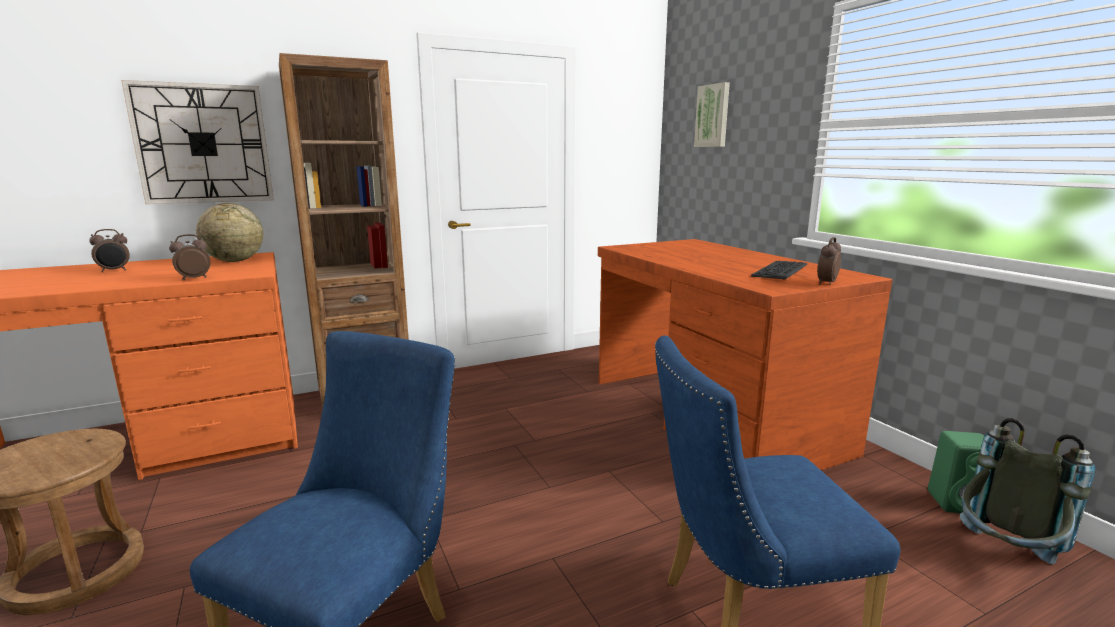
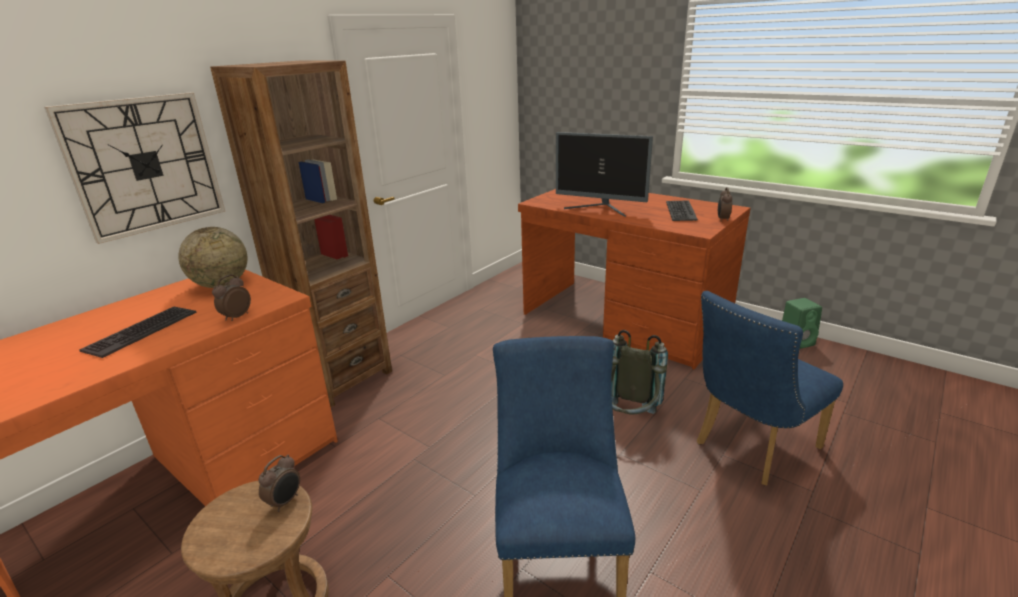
camera: 25 degrees left, 10 degrees up
(114, 270) = (112, 326): alarm clock -> alarm clock (285, 501)
(121, 276) = (141, 331): none -> keyboard
(679, 259) = (600, 209): none -> monitor
(713, 116) = (575, 76): picture -> none
(1004, 558) = (835, 368): grey backpack -> grey backpack (629, 418)

